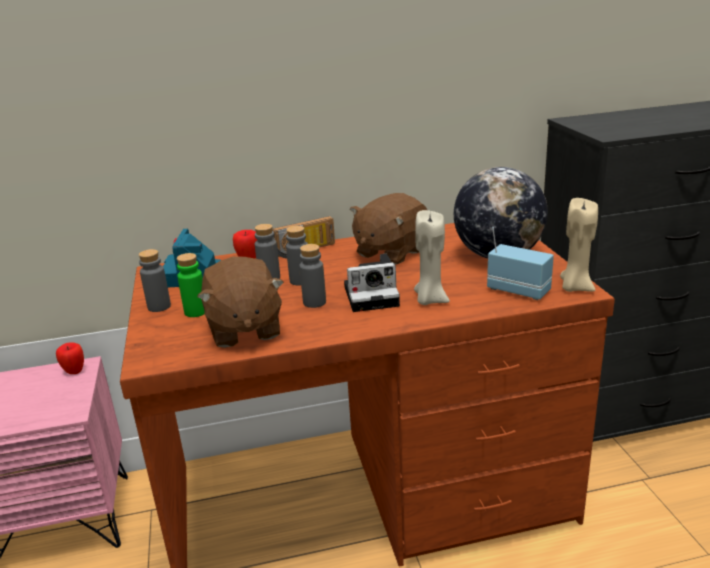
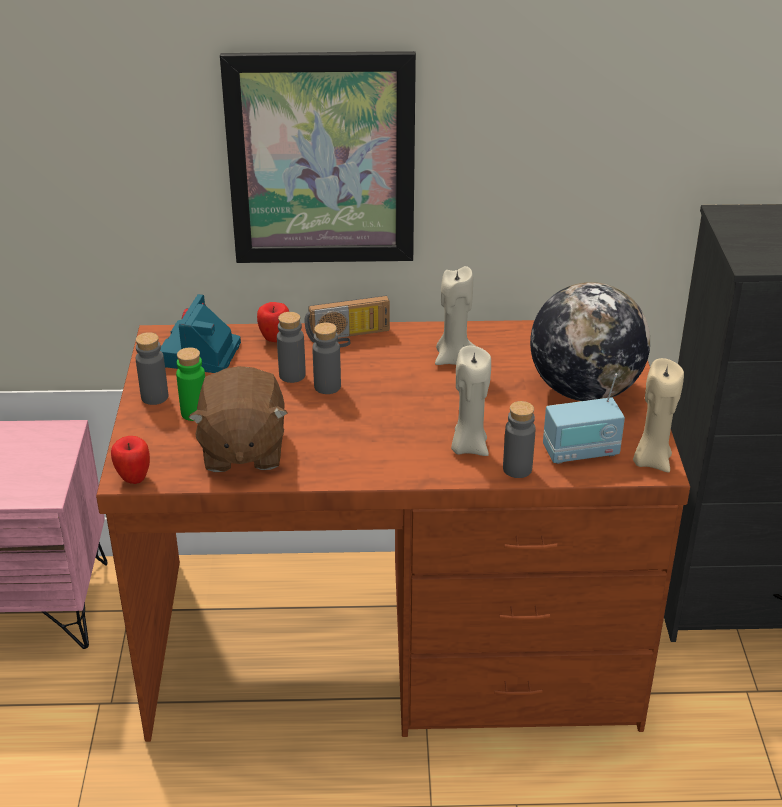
camera: 10 degrees right, 10 degrees up
(74, 371) = (54, 437): apple -> apple (134, 478)
(269, 112) = (321, 160): none -> picture
(314, 302) = (333, 424): grey bottle -> grey bottle (517, 469)
(373, 295) = (405, 427): camera -> none
(390, 252) = (453, 359): brown plush toy -> beige candle
(518, 290) = (581, 452): radio -> radio turned 120 degrees clockwise

